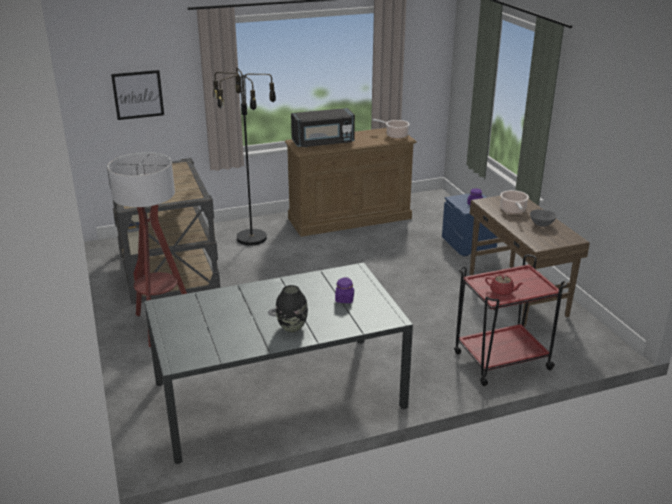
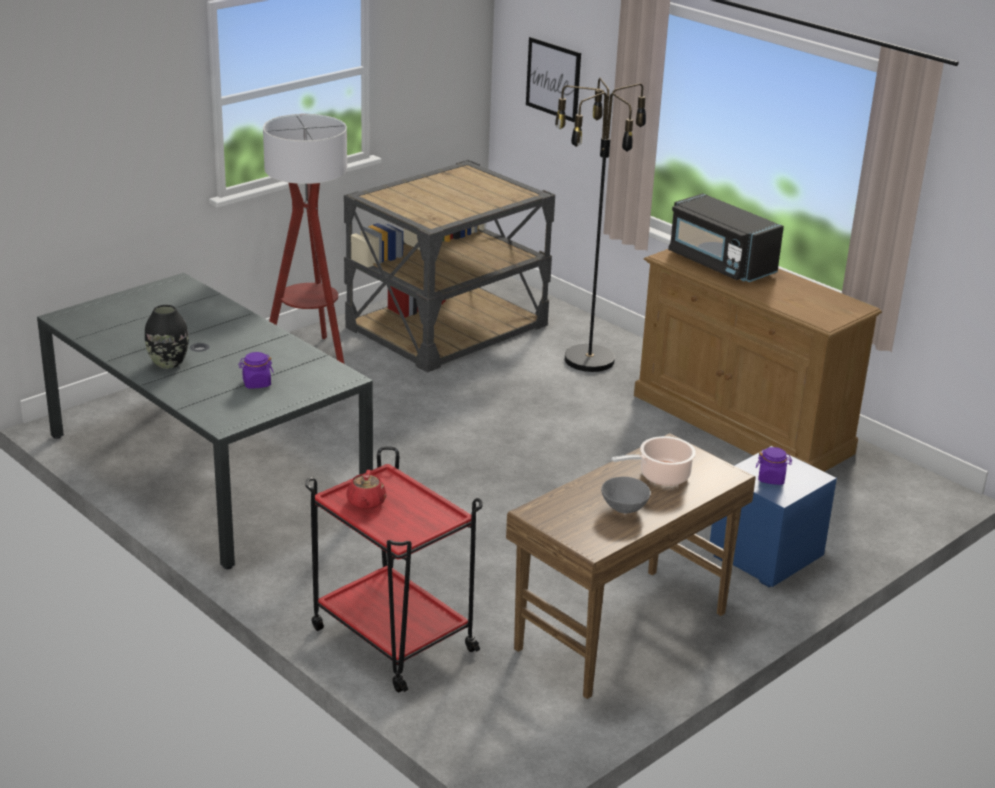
camera: 65 degrees right, 0 degrees up
(395, 135) = (829, 313): cooking pot -> none

